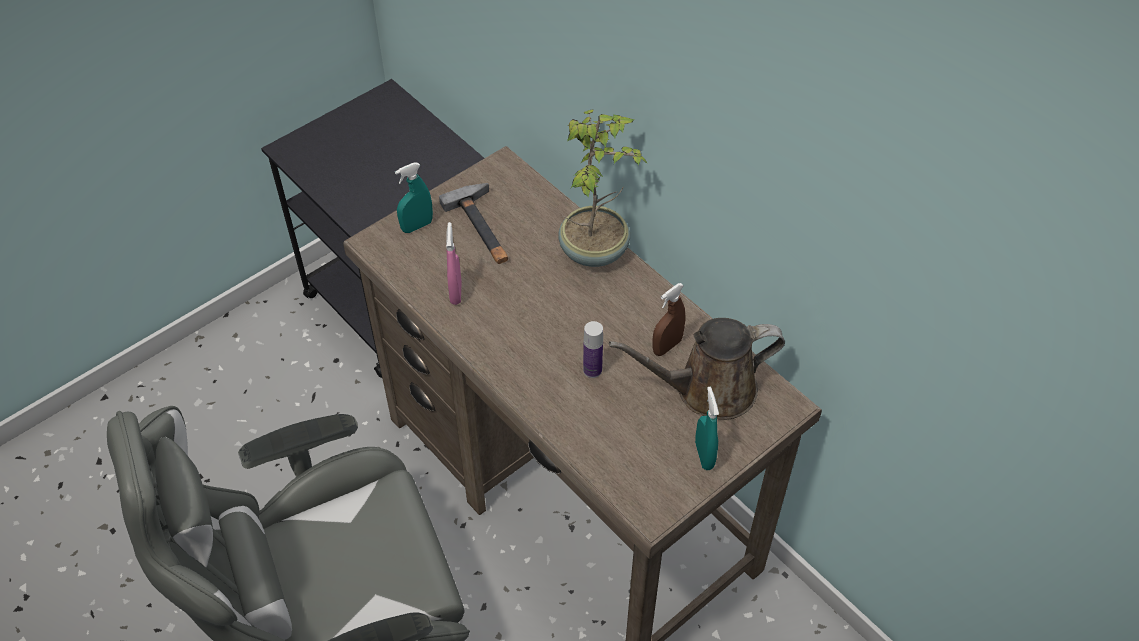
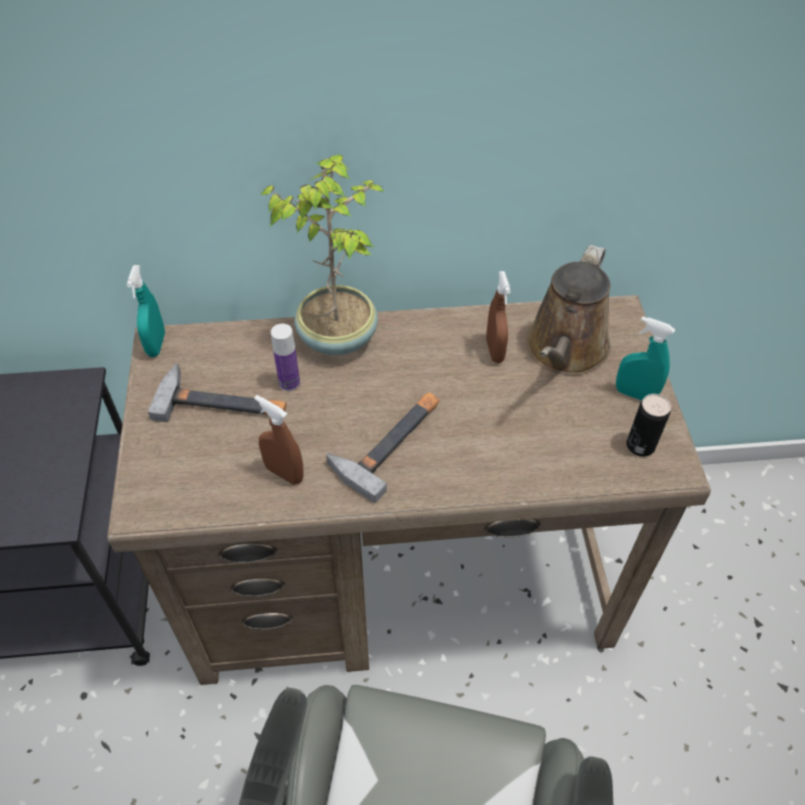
camera: 55 degrees left, 0 degrees up
(417, 226) = (160, 457): turquoise spray bottle -> turquoise spray bottle (156, 344)
(456, 293) = (284, 473): pink spray bottle -> brown spray bottle
(529, 332) = (390, 441): none -> hammer
(592, 370) = (478, 418): bottle -> bottle (289, 383)
(654, 481) = (640, 445): none -> can

